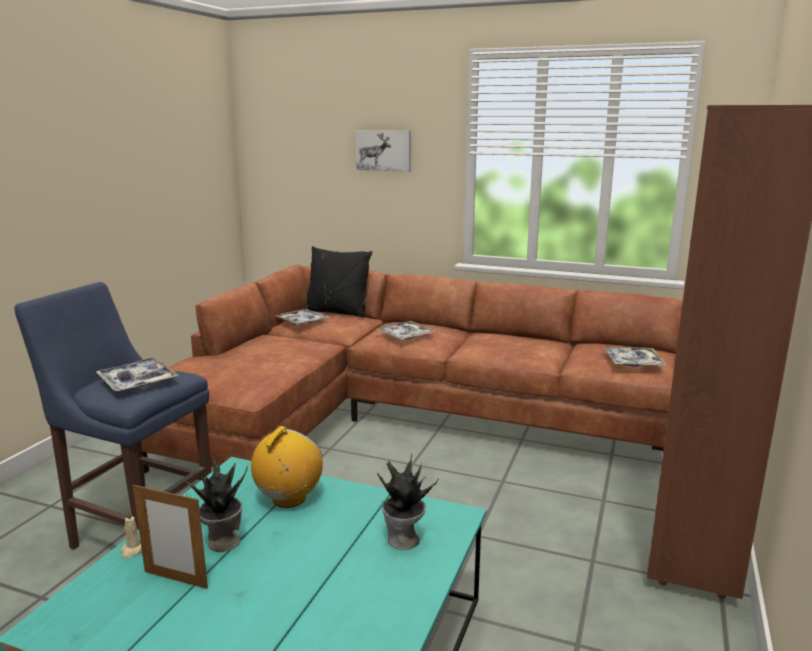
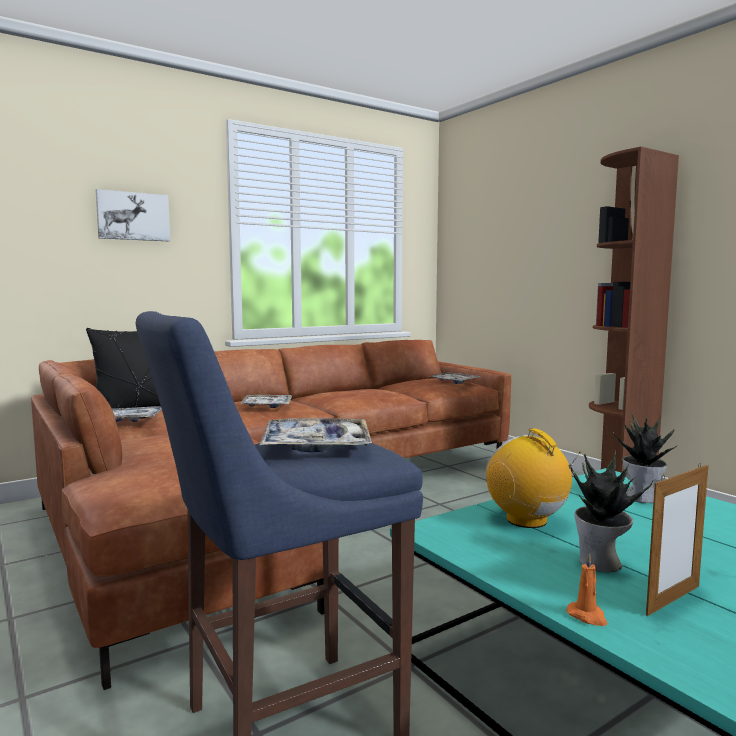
camera: 55 degrees left, 10 degrees down
(133, 550) = (587, 616): beige candle -> orange candle

